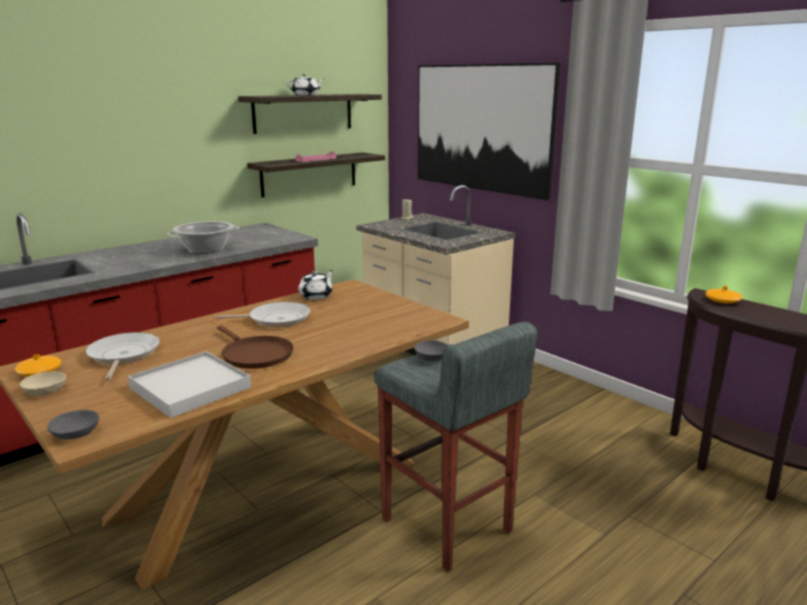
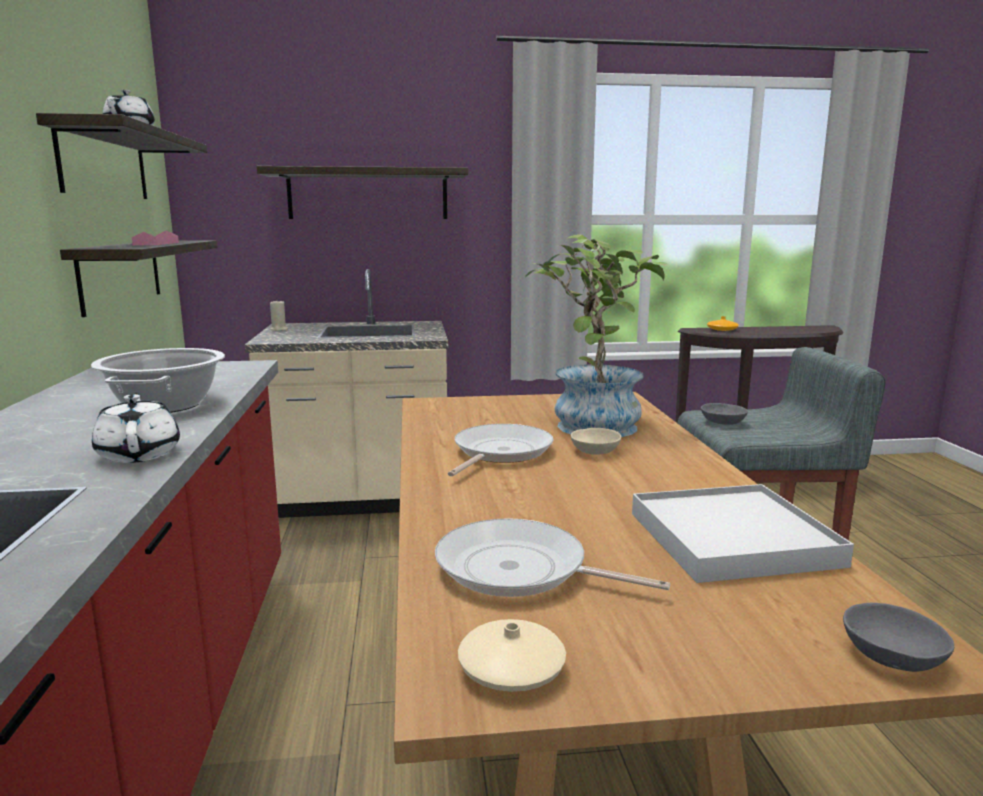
camera: 55 degrees left, 5 degrees down
(39, 372) = (511, 669): orange vase -> beige vase
(46, 390) = (641, 669): beige bowl -> beige bowl (593, 450)
(255, 355) = (634, 484): brown frying pan -> none
(316, 296) = (438, 421): white teapot -> white teapot (139, 454)
(364, 325) = (592, 422): none -> potted plant
(481, 128) = (368, 194): picture -> shelf

